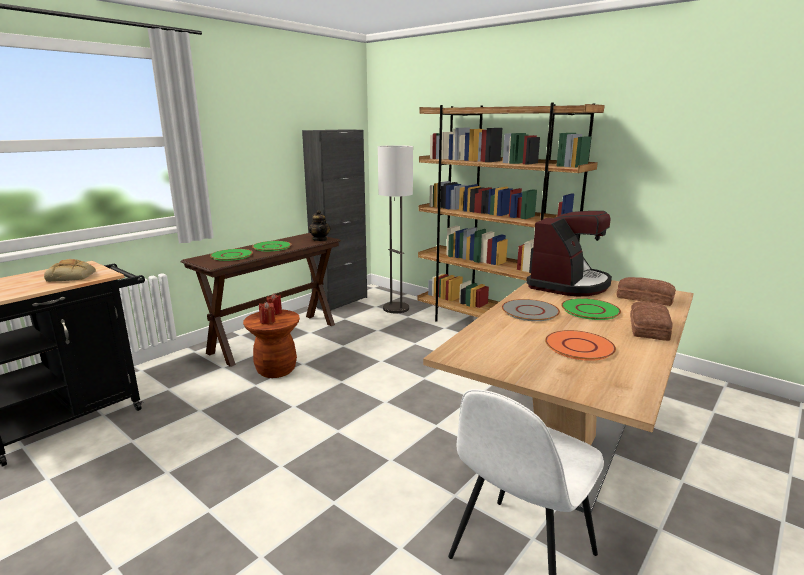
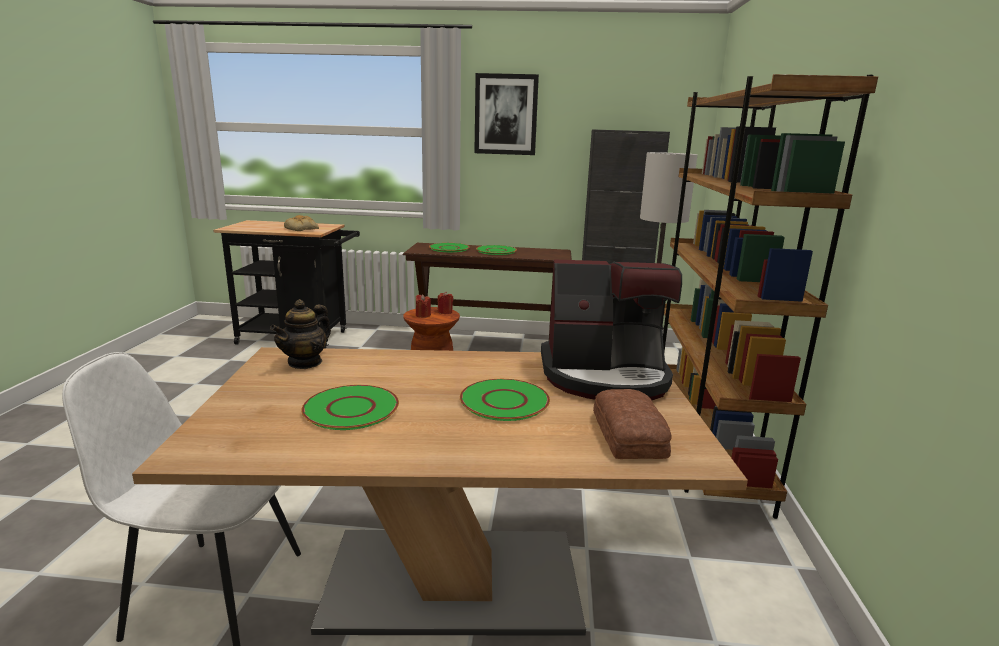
camera: 55 degrees right, 0 degrees up
(233, 120) = (506, 114): none -> picture
(320, 239) = (552, 256): teapot -> teapot (305, 362)
(530, 311) = (451, 369): grey plate -> none
(579, 346) = (350, 408): orange plate -> green plate
(647, 328) = (473, 447): bread -> none

